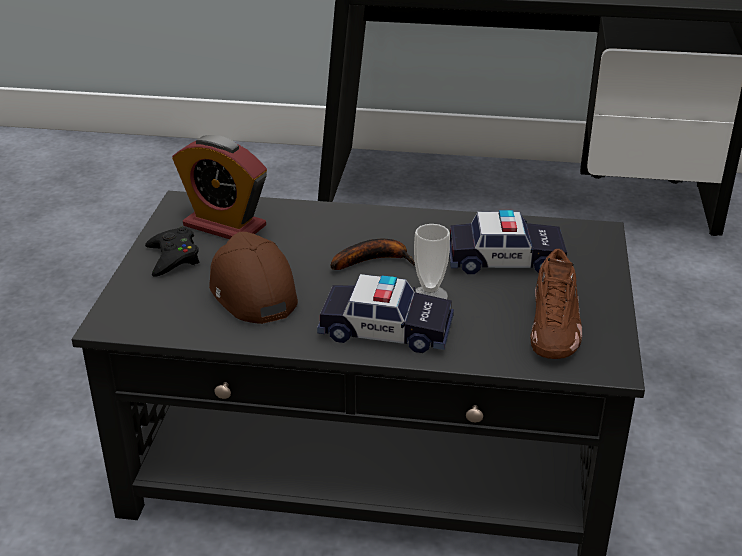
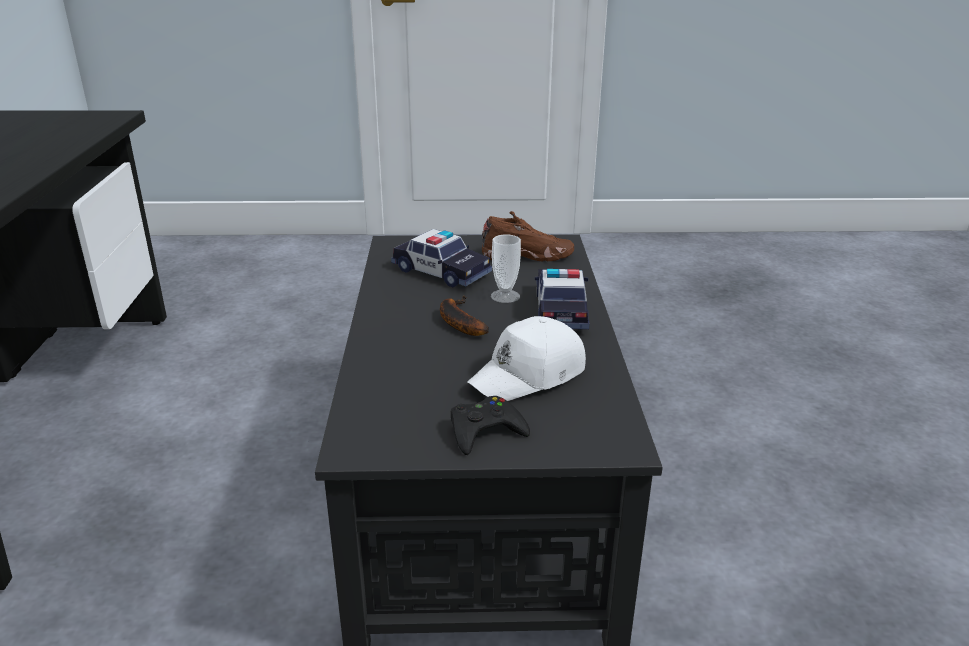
camera: 100 degrees left, 5 degrees down
(224, 226) = (407, 409): alarm clock -> none
(250, 290) = (530, 375): brown cap -> white cap
(505, 259) = (441, 272): toy car -> toy car turned 135 degrees clockwise

